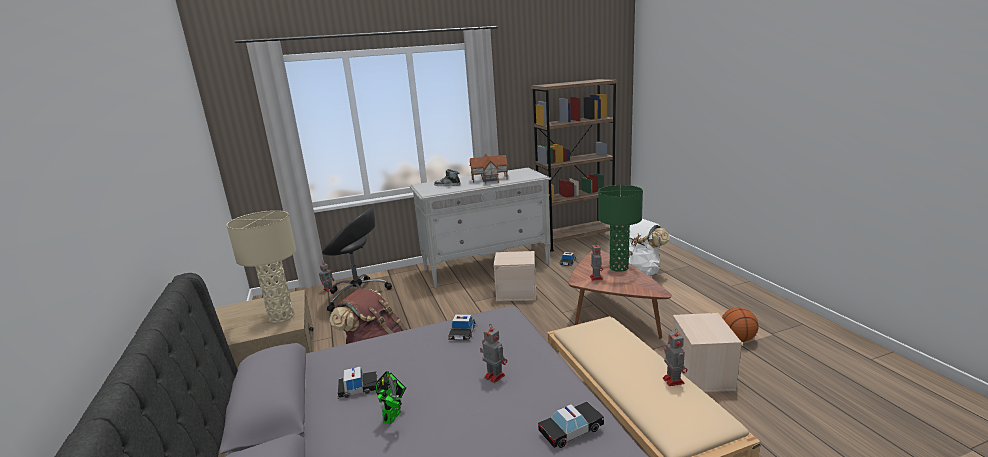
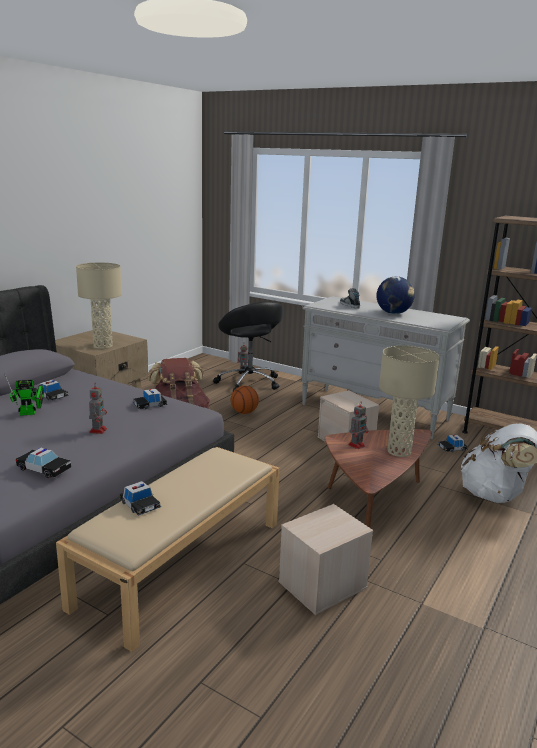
camera: 50 degrees right, 0 degrees up
(489, 179) = (393, 313): toy house -> globe
(618, 267) = (399, 451): green table lamp -> beige table lamp
(646, 396) = (140, 504): none -> toy car
(672, 380) = (177, 512): toy robot -> none
(737, 339) = (432, 599): basketball -> basketball (244, 412)

